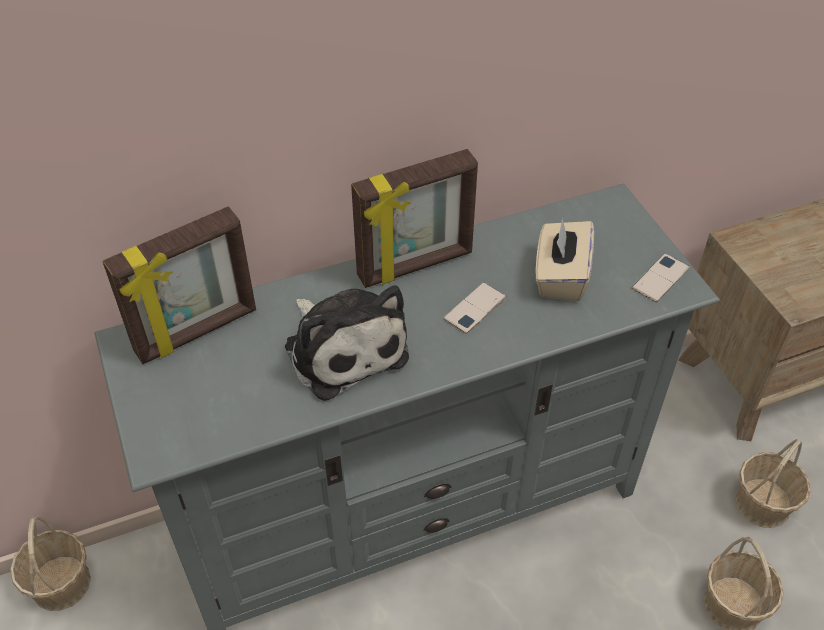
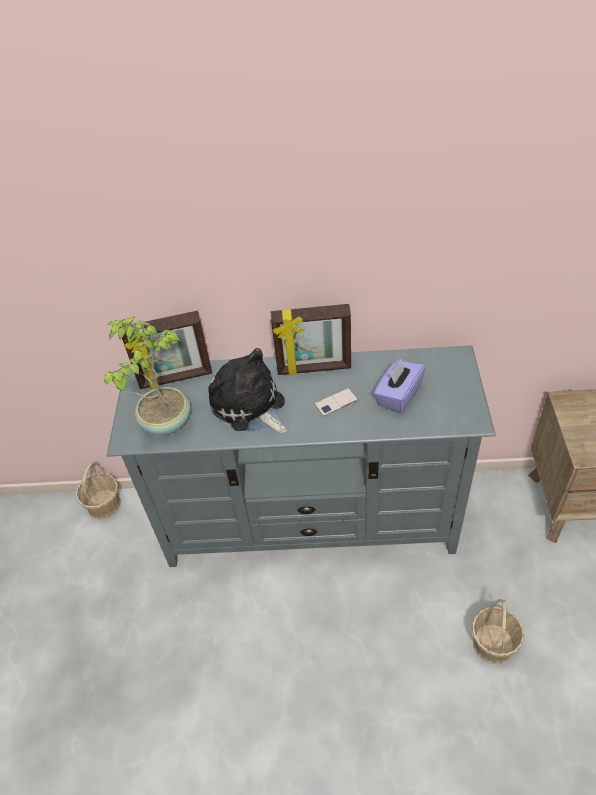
camera: 25 degrees right, 0 degrees up
(212, 407) = (165, 422): none -> potted plant
(343, 348) = (249, 407): plush toy -> plush toy turned 150 degrees clockwise
(560, 277) = (398, 396): beige tissue box -> purple tissue box
(660, 278) = (462, 411): phone -> none
(763, 503) = (545, 586): basket -> none

